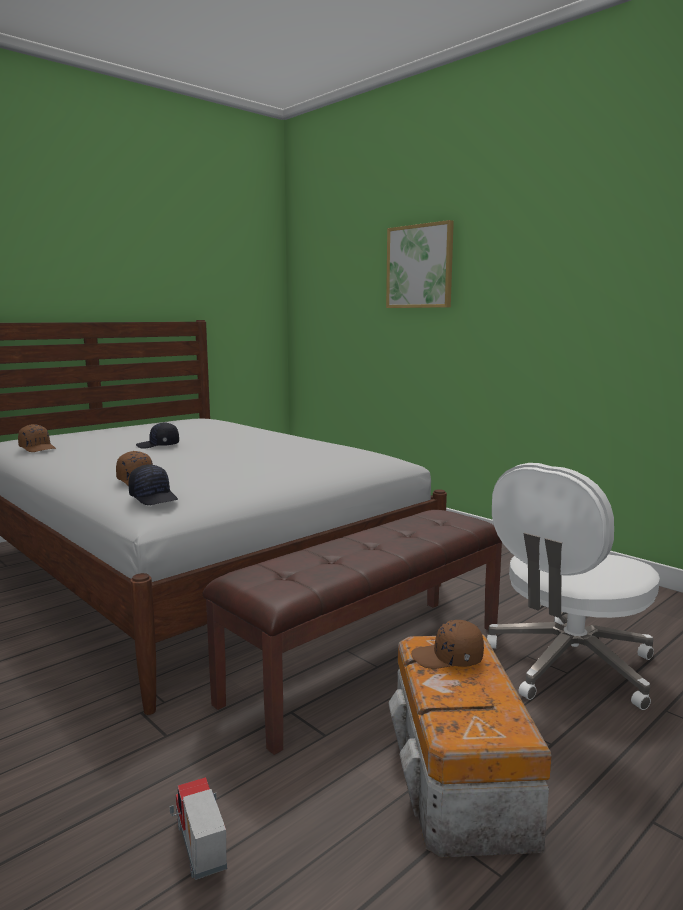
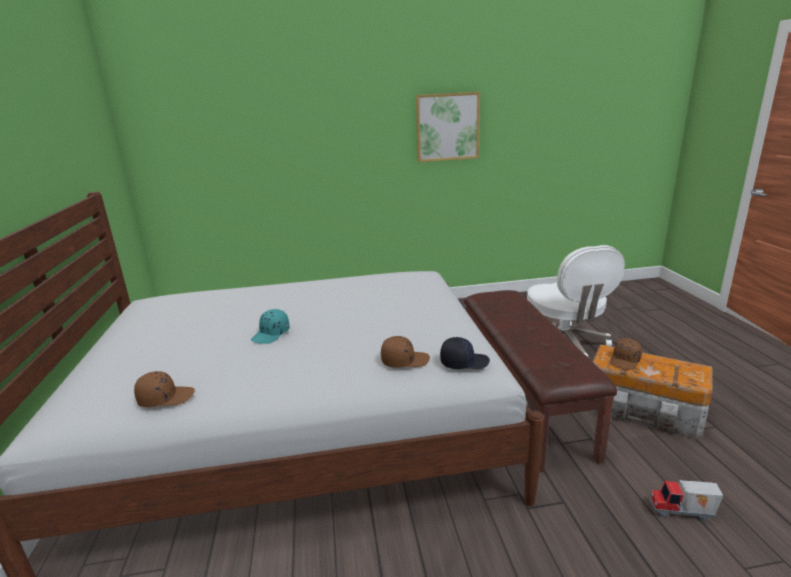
camera: 55 degrees left, 10 degrees up
(158, 446) = (271, 334): black cap -> turquoise cap
(420, 266) = (306, 116): picture -> picture (447, 127)

